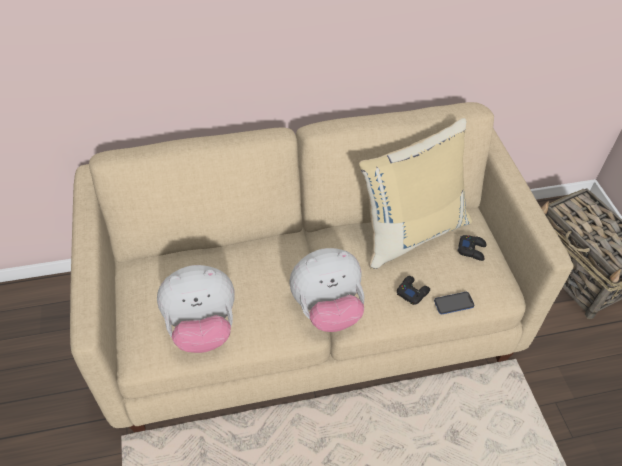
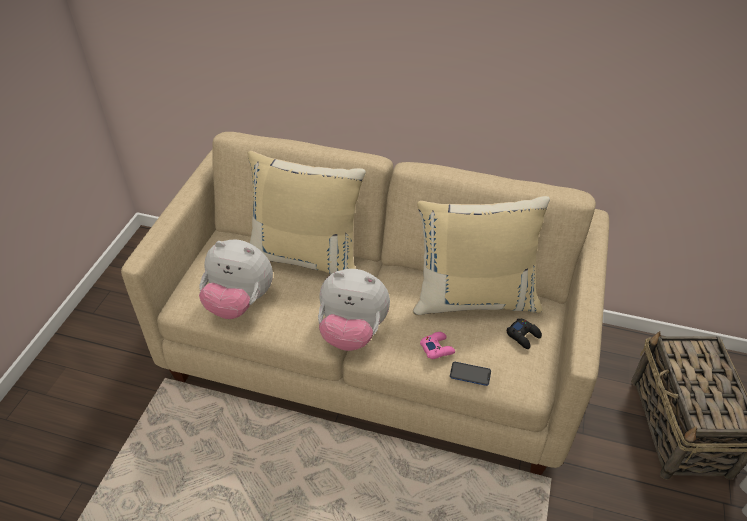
camera: 30 degrees right, 5 degrees down
(235, 253) = (307, 256): none -> beige pillow
(412, 292) = (437, 348): black game controller -> pink game controller

